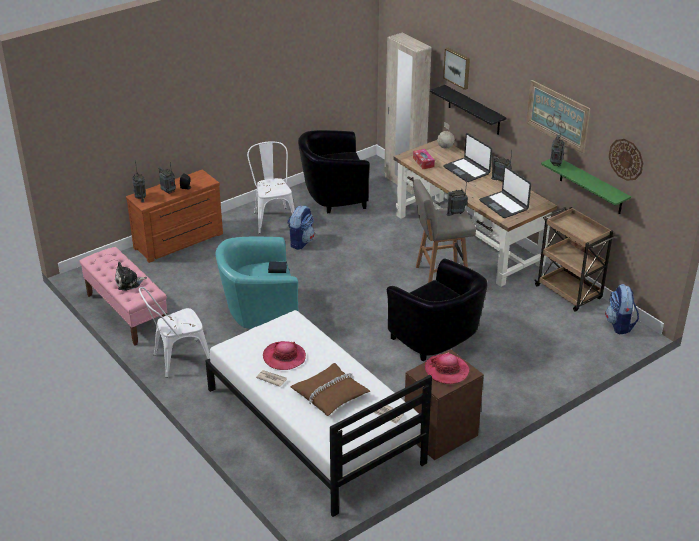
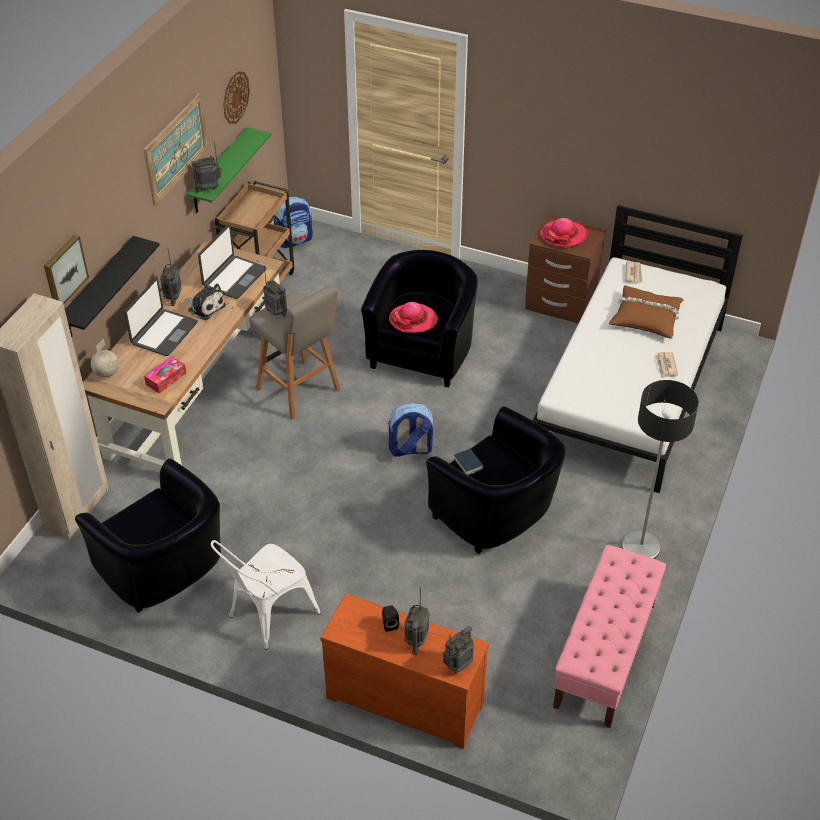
camera: 120 degrees left, 10 degrees up
(129, 283) = (620, 593): plush toy -> plush toy (205, 307)
(177, 360) = (641, 547): white chair -> floor lamp
(259, 313) = (496, 518): turquoise armchair -> black armchair
(284, 357) = (626, 372): hat -> hat (413, 320)
(301, 242) = (310, 554): backpack -> backpack (410, 449)

